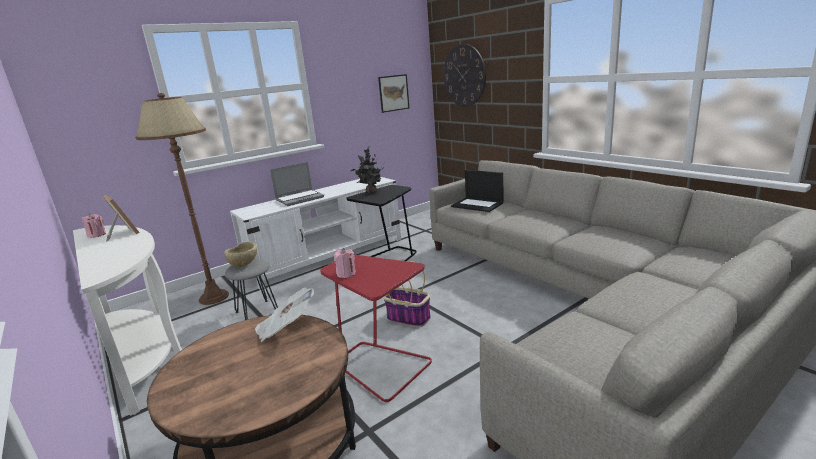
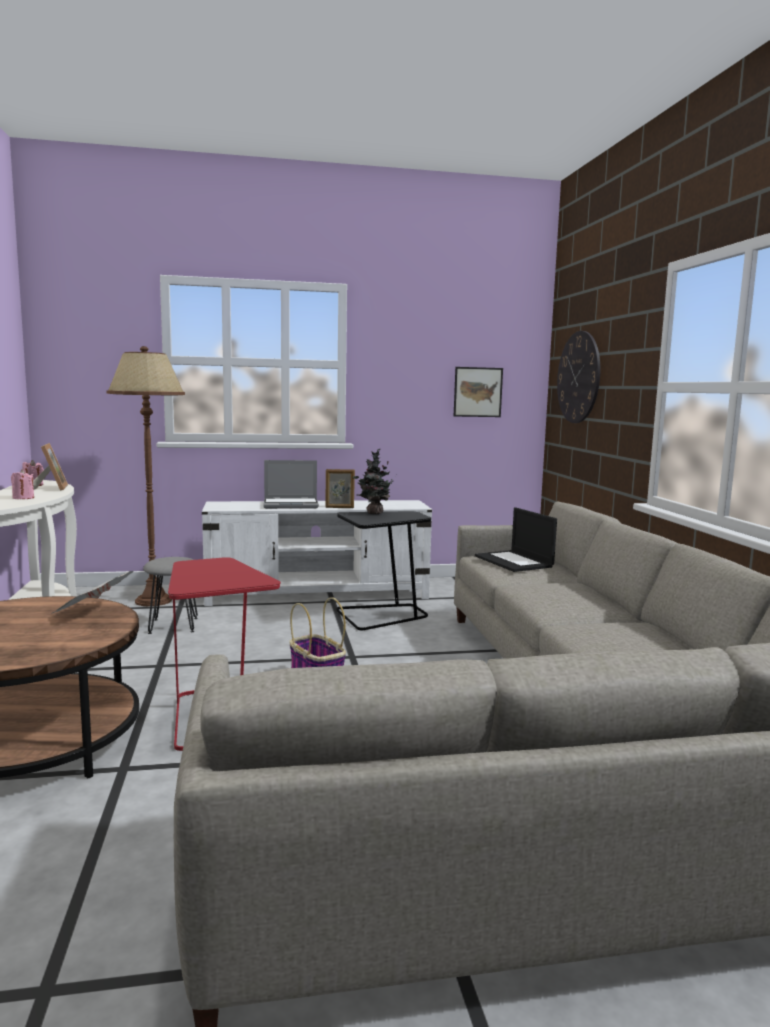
camera: 25 degrees right, 10 degrees down
(244, 265) = (168, 560): beige bowl -> none
(337, 193) = (339, 507): none -> picture frame
(346, 274) = (189, 570): pink candle -> pink candle (23, 498)

